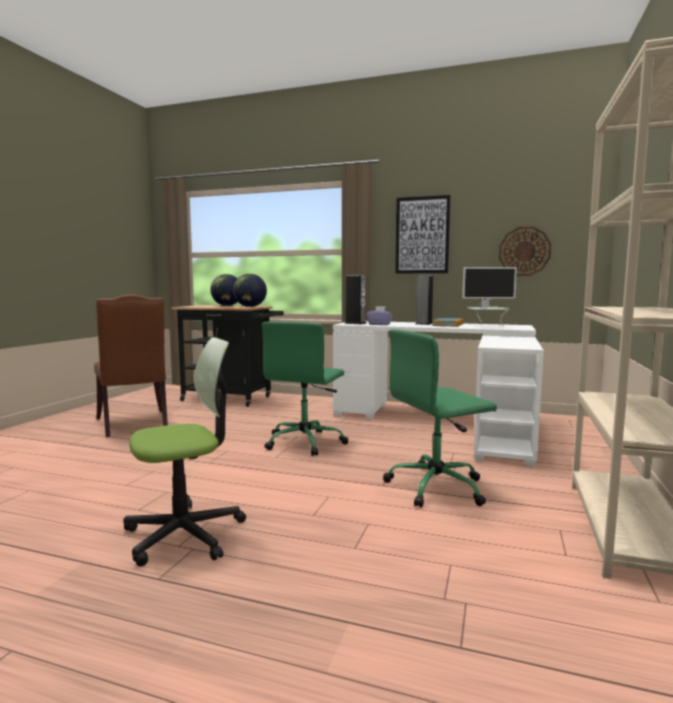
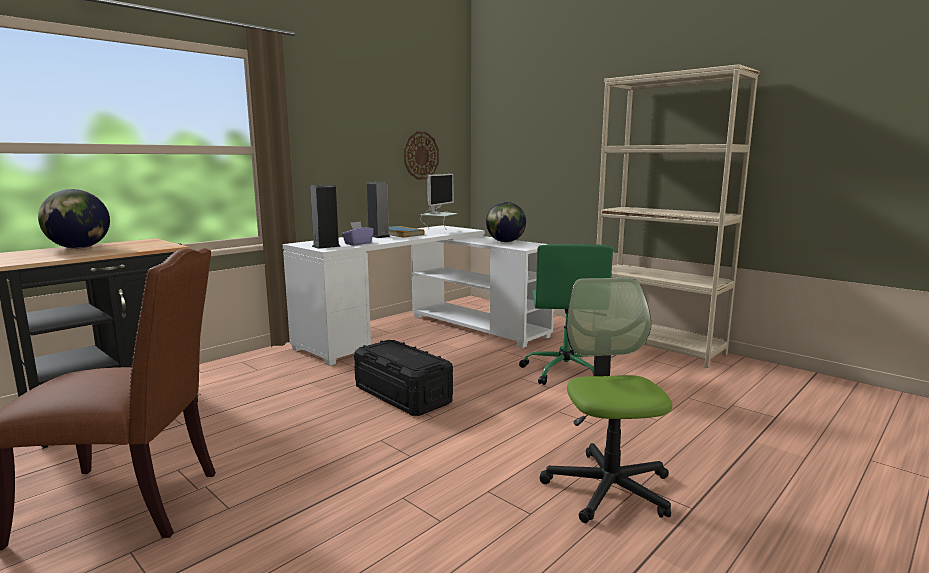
camera: 65 degrees left, 5 degrees up
(250, 307) = (154, 244): globe -> globe (505, 242)
(305, 442) = (402, 395): green office chair -> black storage box
(422, 235) = (337, 134): picture -> none

